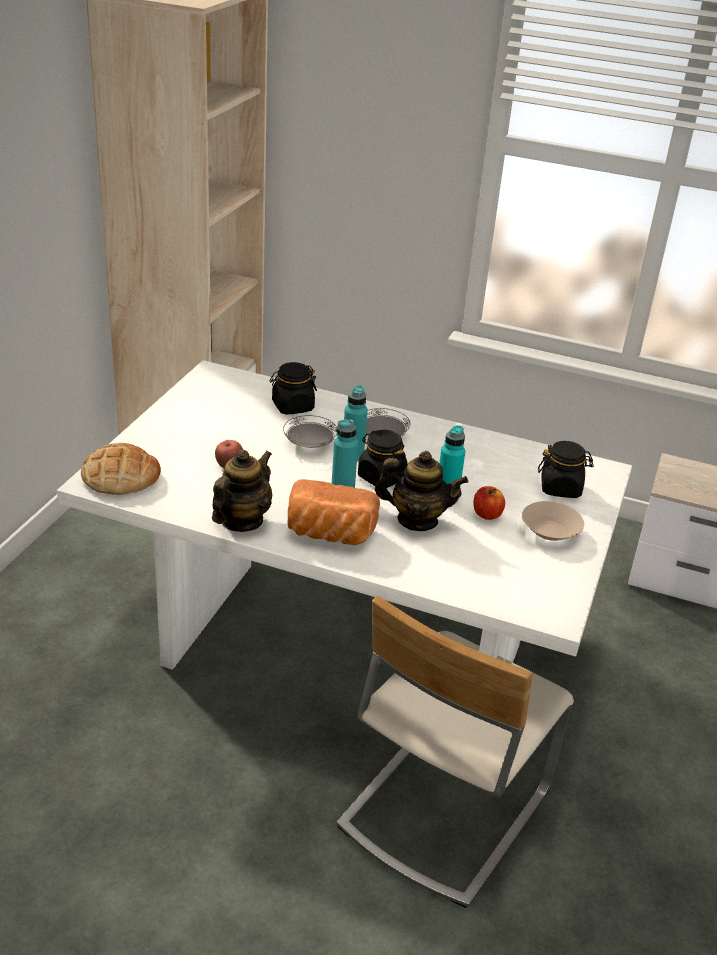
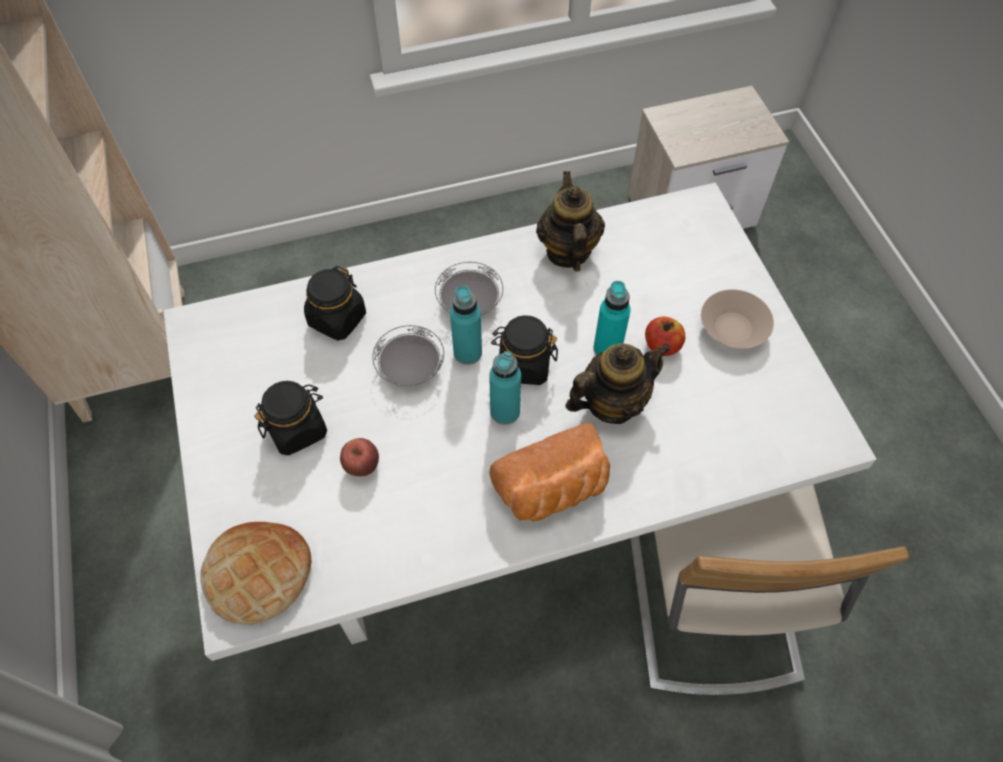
camera: 35 degrees left, 25 degrees up
(241, 521) = (452, 539): teapot -> teapot (567, 251)
(561, 488) = (688, 259): black jar -> black jar (297, 429)

